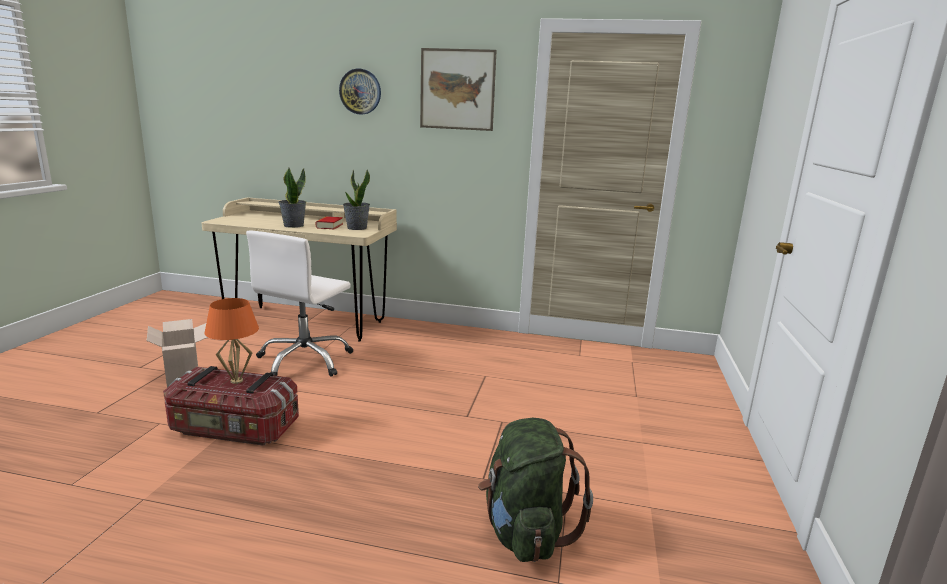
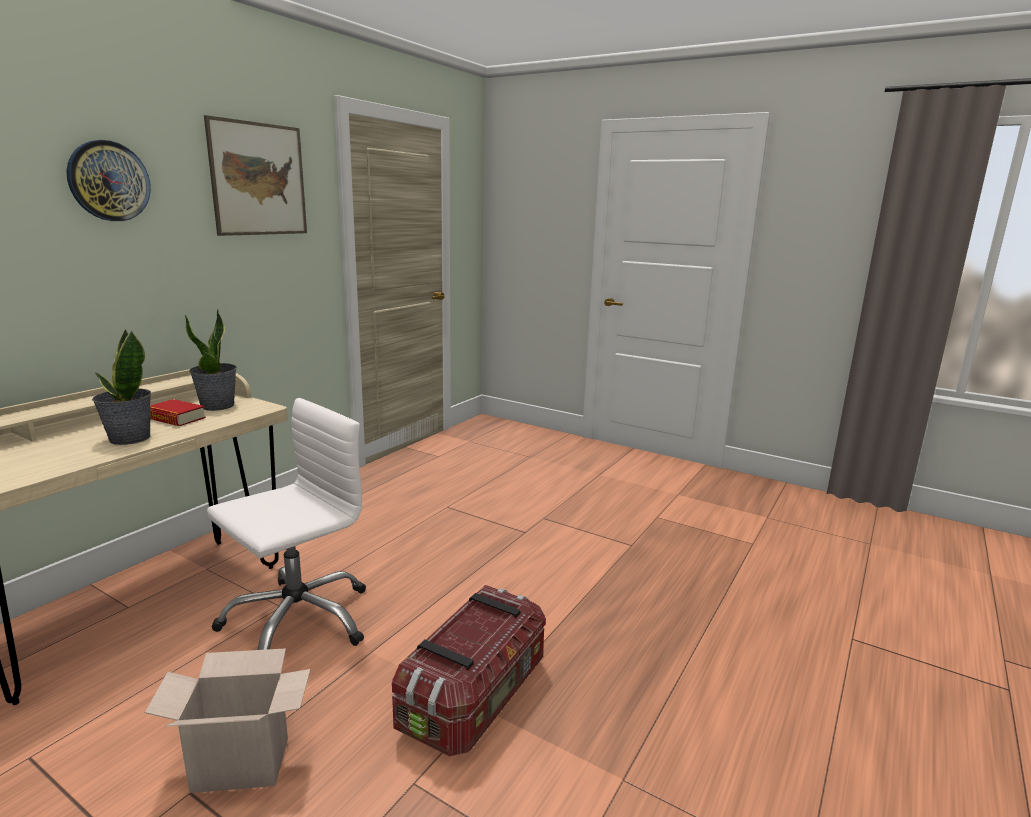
camera: 70 degrees left, 0 degrees up
(236, 381) = (468, 628): orange table lamp -> none
(305, 361) = (297, 620): white office chair -> white office chair turned 90 degrees counterclockwise
(525, 532) = (702, 543): green backpack -> none

